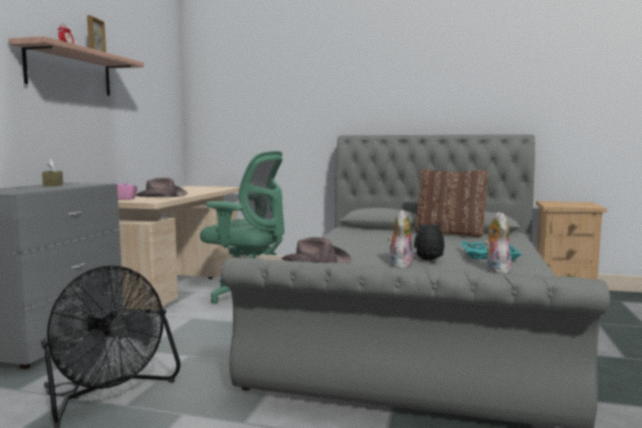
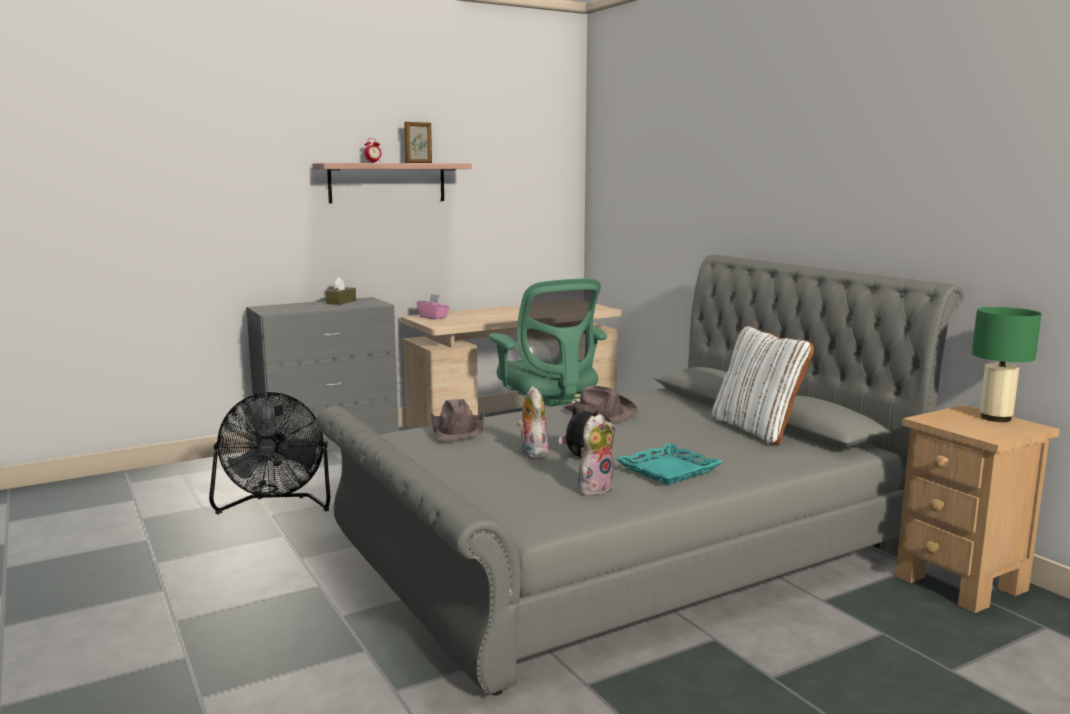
camera: 45 degrees right, 5 degrees up
(160, 196) = (480, 317): brown hat -> brown hat (600, 413)
(400, 265) = (532, 453): plush toy -> plush toy turned 75 degrees counterclockwise
(449, 234) = (757, 430): brown pillow -> white pillow
(564, 202) = (995, 418): none -> green table lamp

